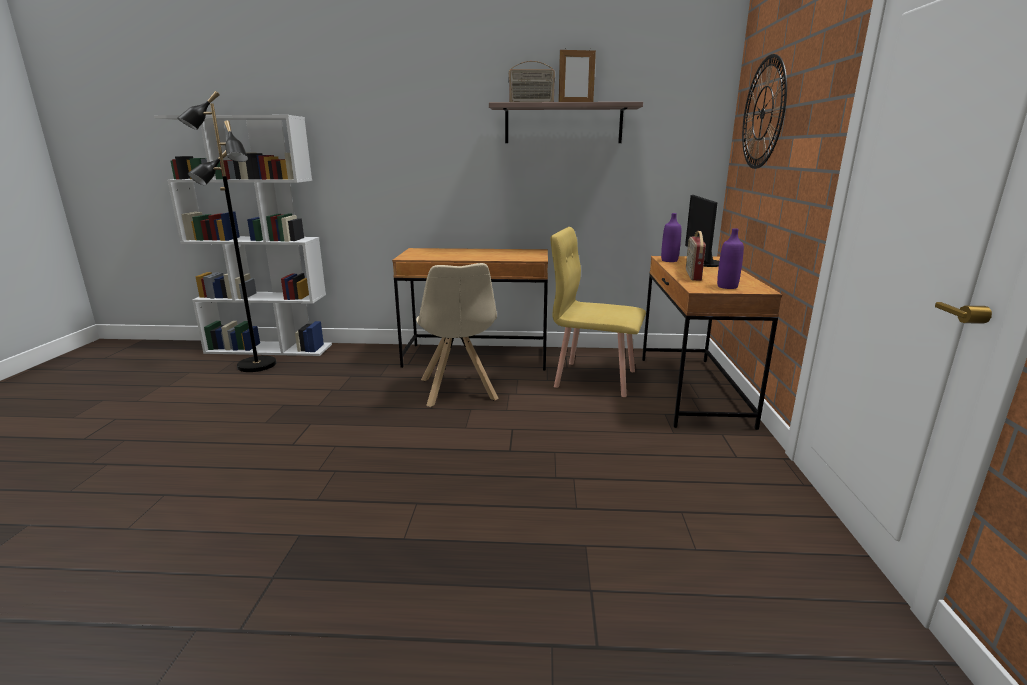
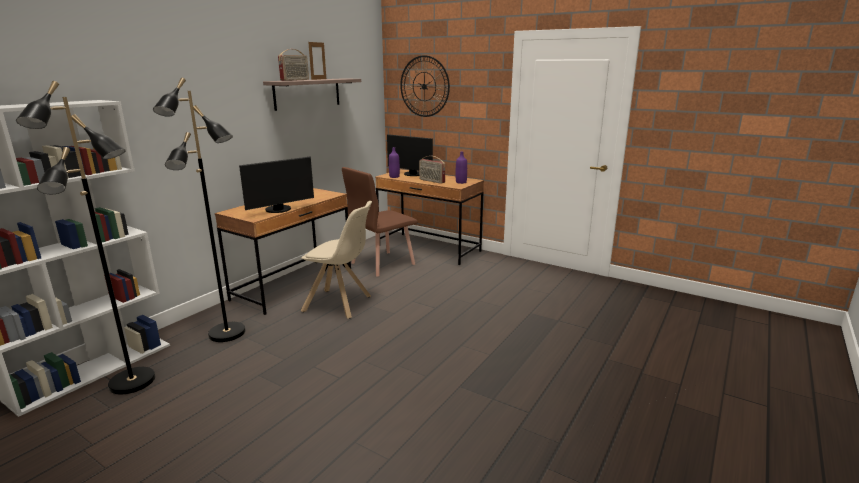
camera: 60 degrees left, 0 degrees up
(353, 366) = (227, 333): none -> black floor lamp
(443, 257) = (279, 210): none -> monitor
(594, 378) = (382, 263): yellow chair -> brown chair

